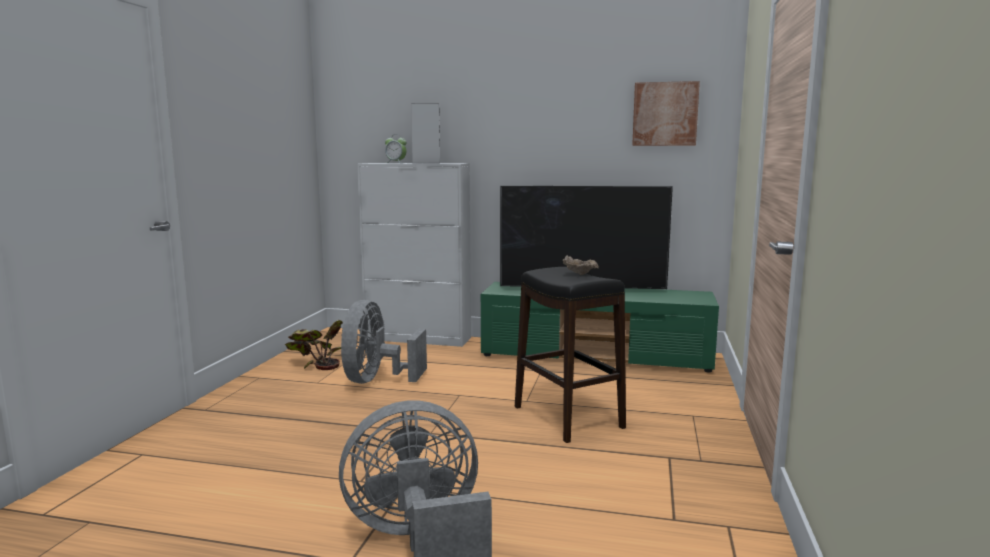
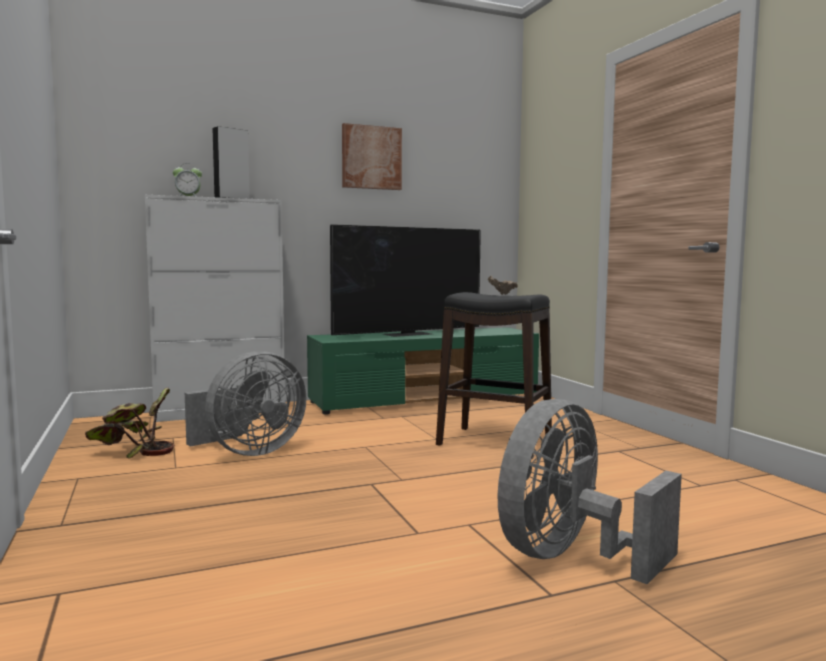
camera: 35 degrees left, 5 degrees down
(377, 380) = (248, 452): grey fan -> grey fan turned 105 degrees counterclockwise
(665, 114) = (463, 164): picture -> picture (371, 157)

